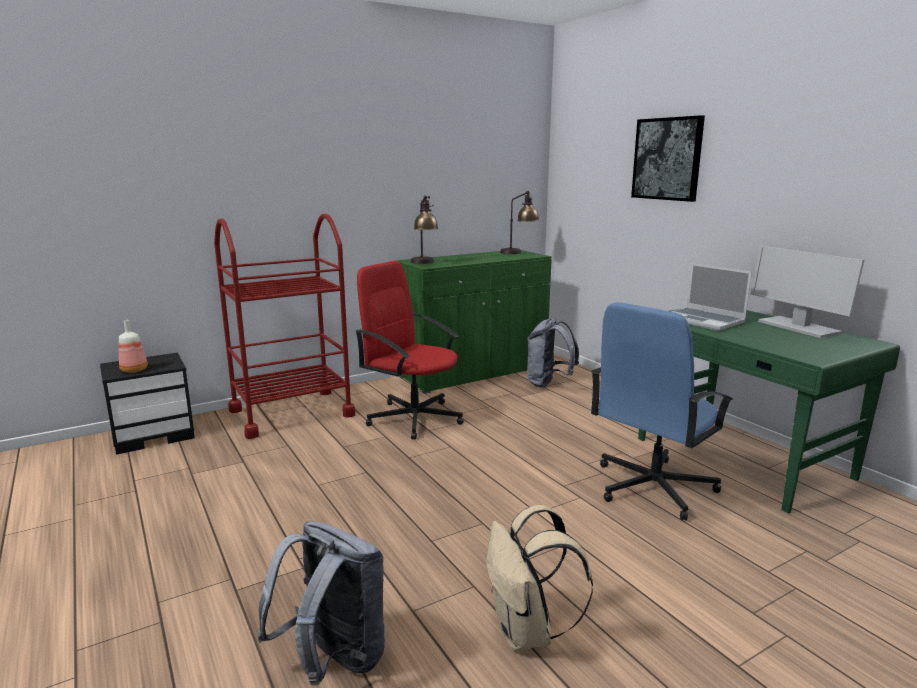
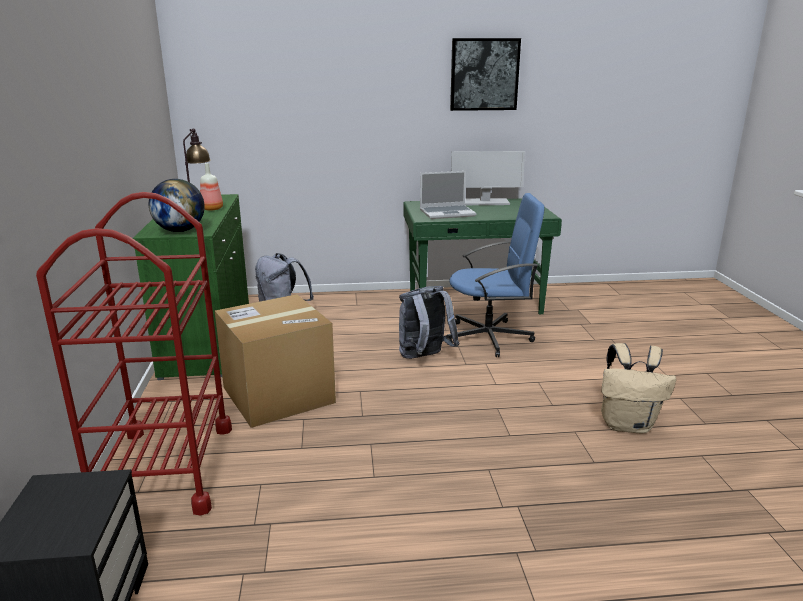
camera: 65 degrees left, 5 degrees up
(135, 370) = (78, 518): bottle -> bottle (212, 209)
(333, 660) = (640, 507): grey backpack -> grey backpack (424, 357)
(414, 418) = (278, 395): red office chair -> cardboard box
(424, 263) = (180, 231): table lamp -> globe
(652, 487) = (490, 337): blue office chair -> blue office chair turned 75 degrees counterclockwise
(667, 159) = (338, 88): picture -> picture (484, 74)

